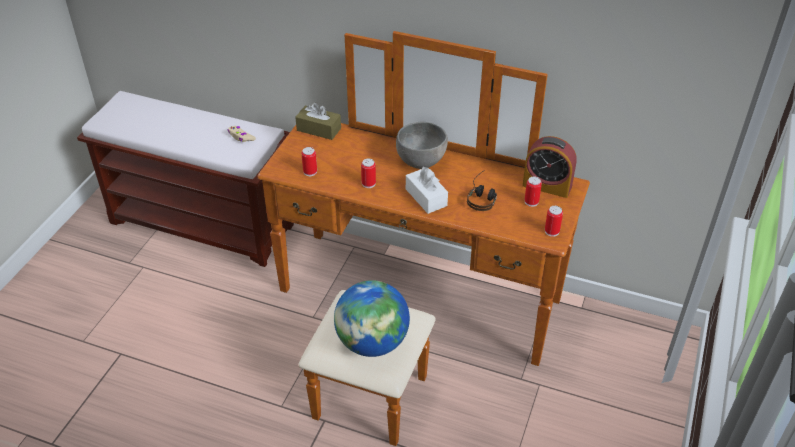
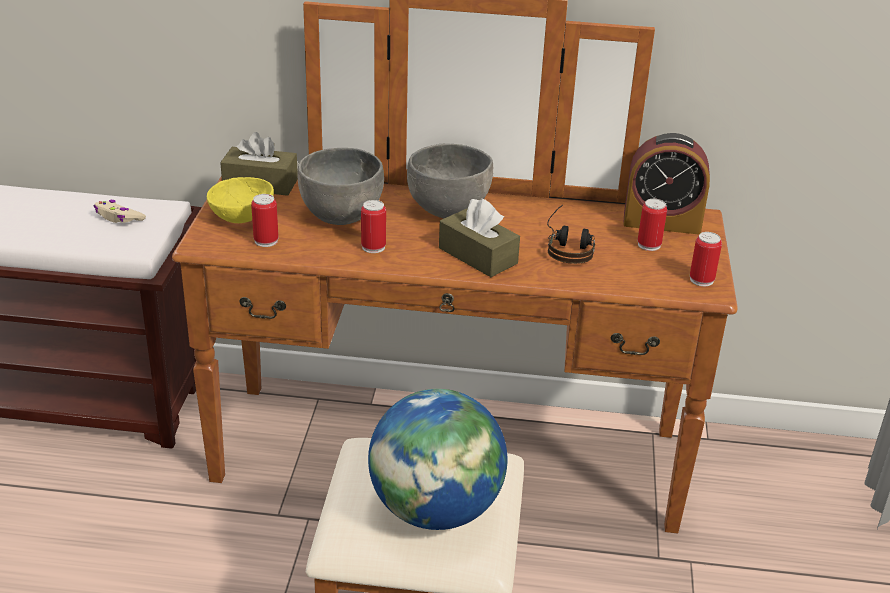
camera: 15 degrees left, 10 degrees down
(301, 152) = (240, 216): none -> yellow bowl
(357, 159) = (341, 216): none -> grey bowl
(426, 197) = (478, 256): white tissue box -> brown tissue box

